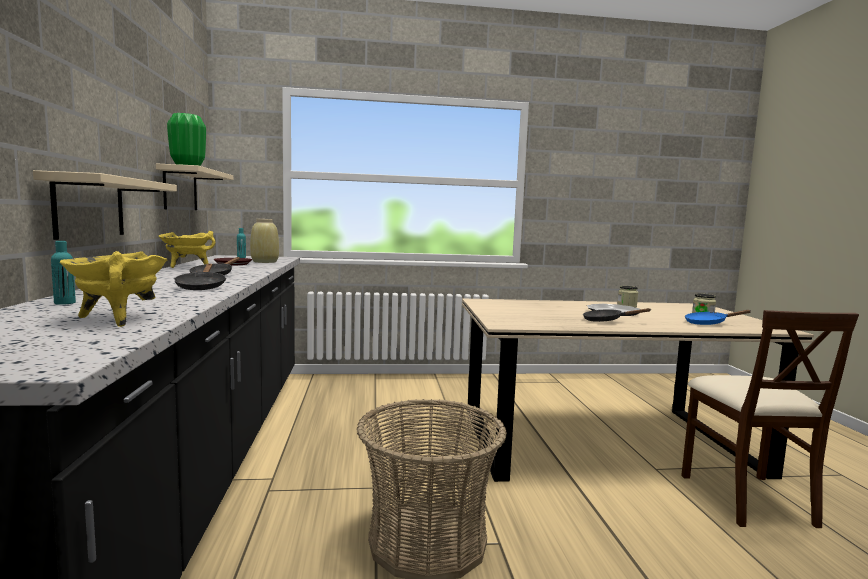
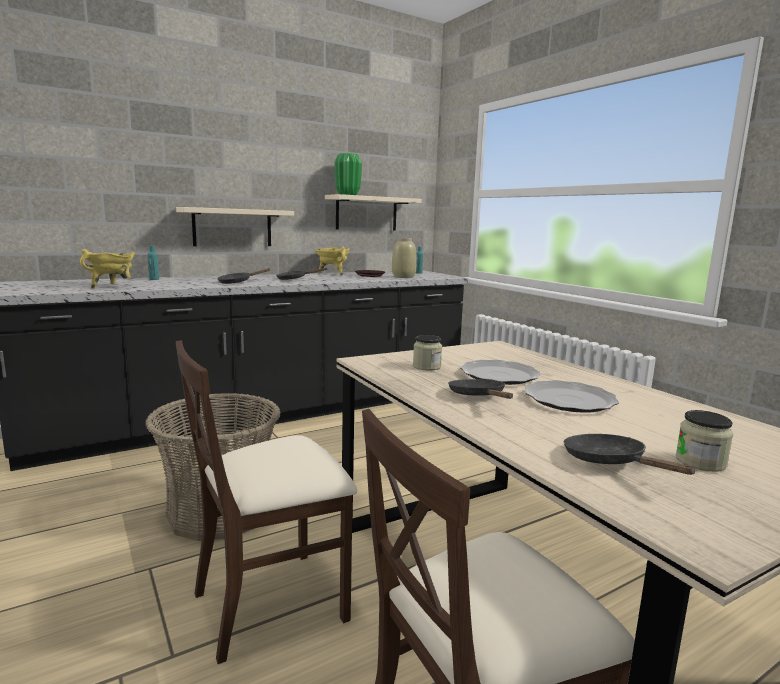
camera: 65 degrees right, 5 degrees up
(559, 312) = (499, 375): none -> plate
(595, 533) = (271, 602): none -> beige chair
(627, 306) = (658, 407): jar -> jar (426, 367)
(709, 323) = (610, 462): blue frying pan -> black frying pan

